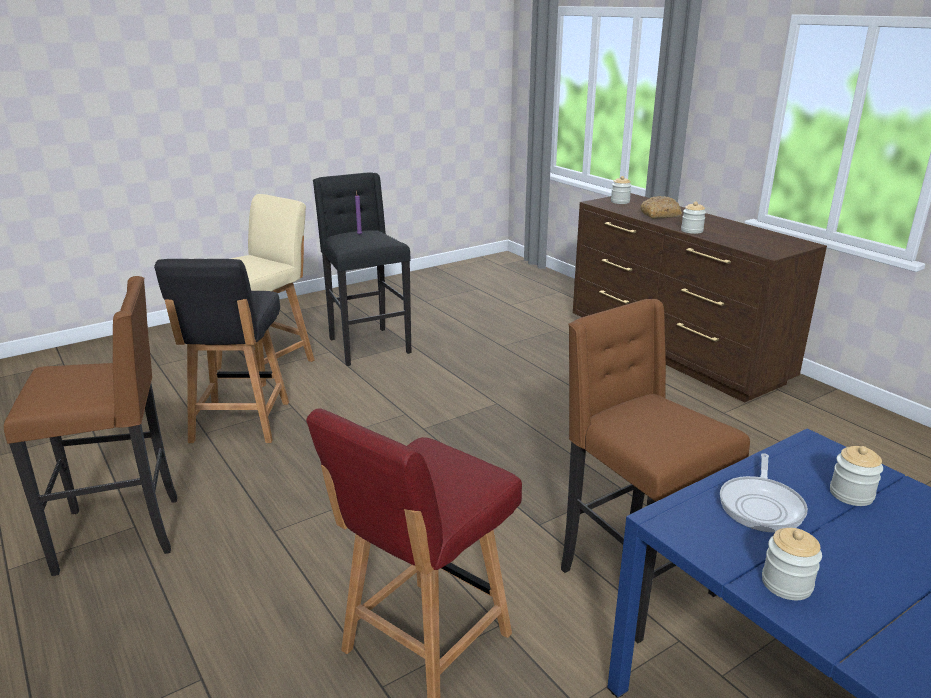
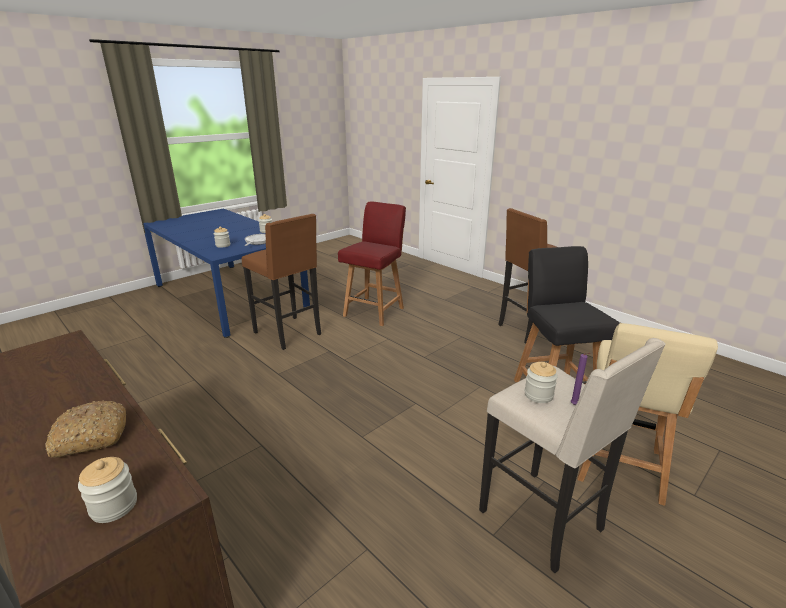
camera: 170 degrees right, 0 degrees up
(367, 346) = (544, 521): black stool -> beige stool
(692, 231) = (98, 383): jar -> jar (538, 395)

